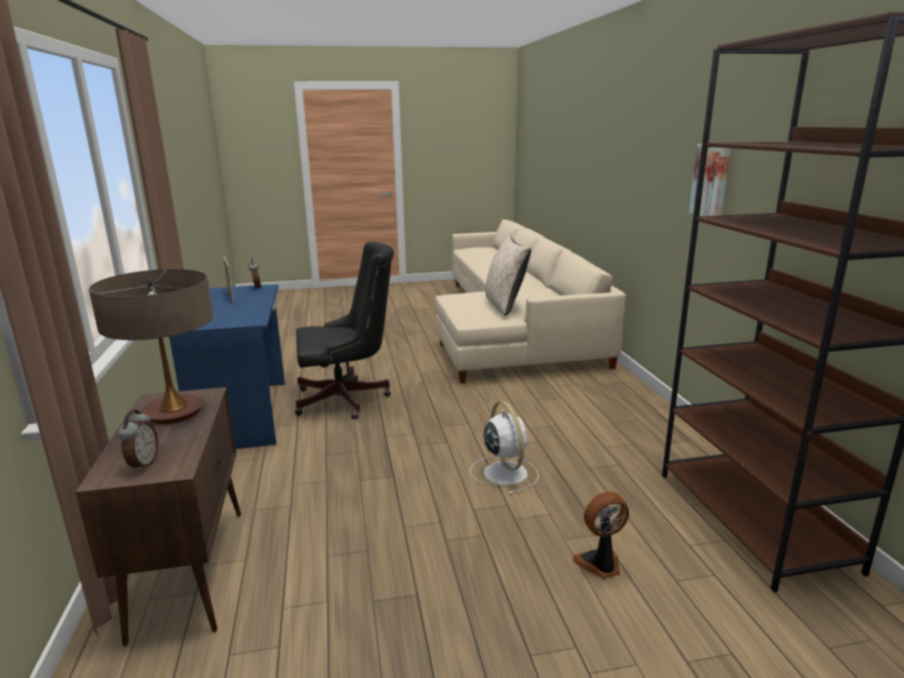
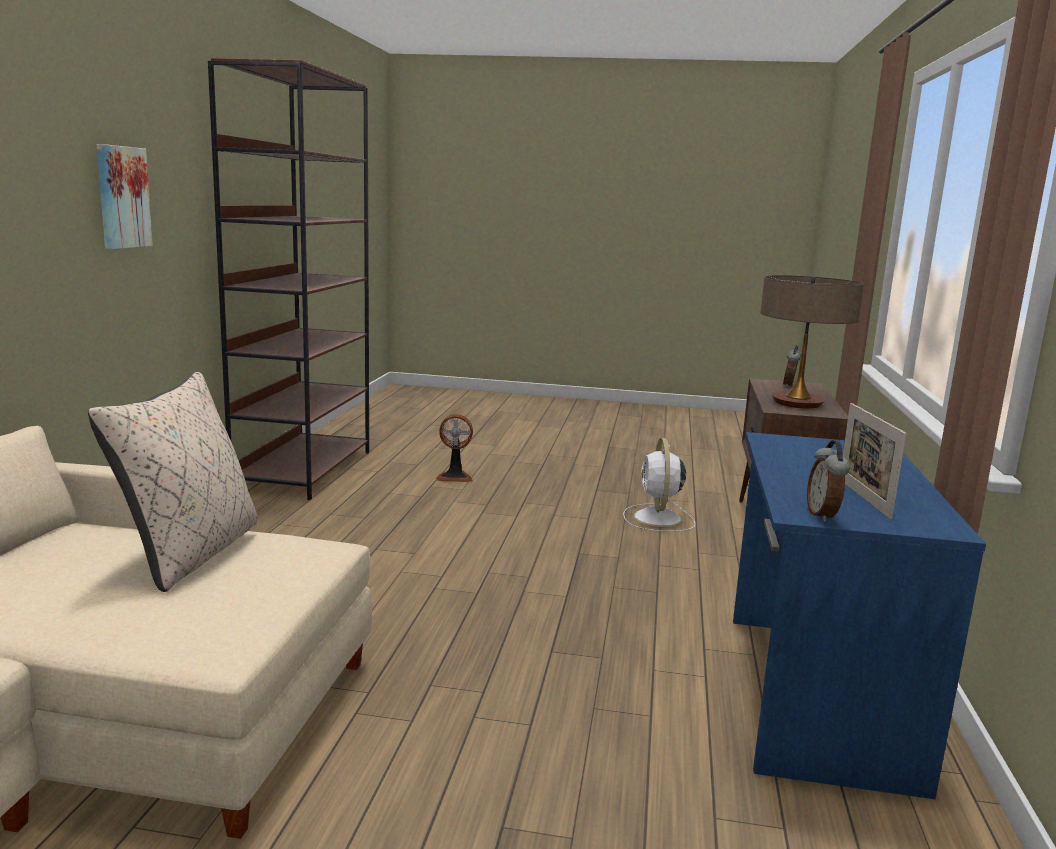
camera: 160 degrees left, 5 degrees down
(348, 399) = (606, 680): black office chair -> none
(504, 472) = (455, 531): white fan -> white fan (658, 519)

